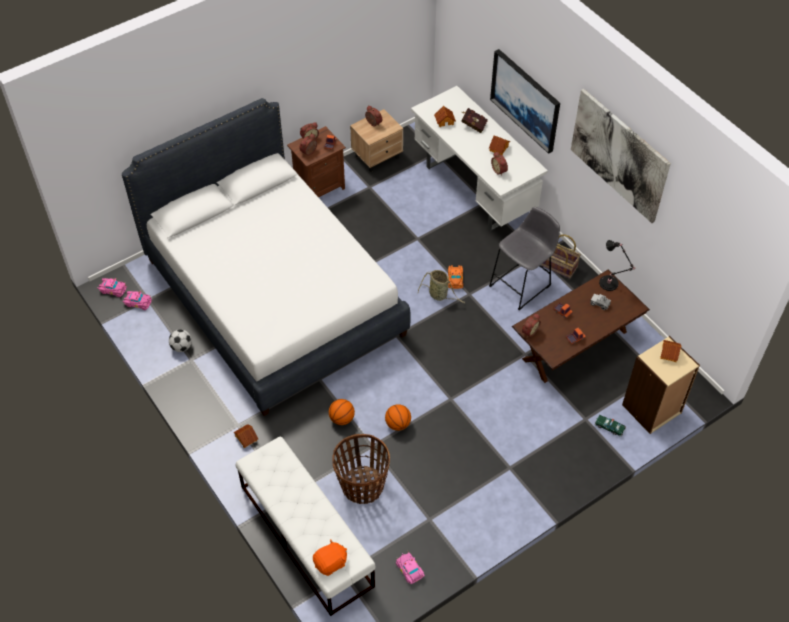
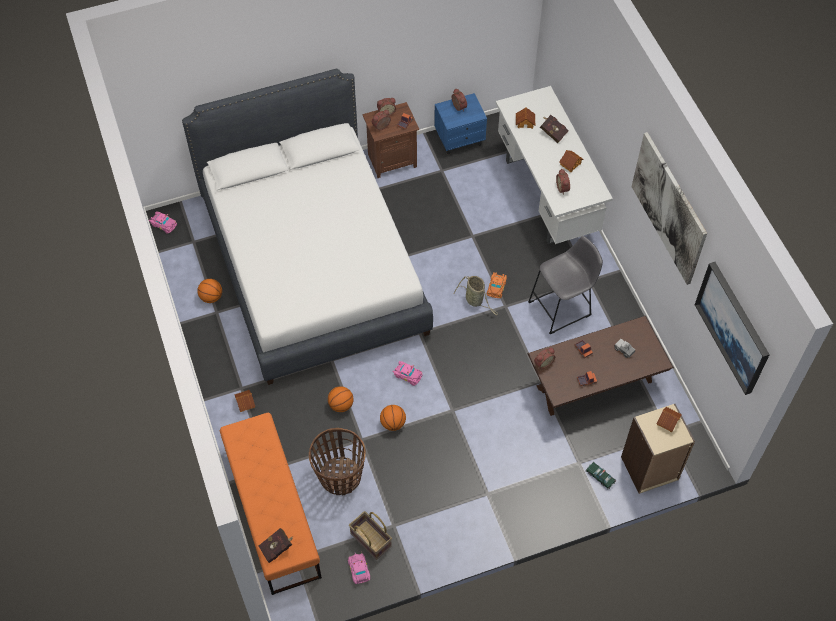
camera: 15 degrees right, 5 degrees up
(138, 302) = (183, 242): pink toy car -> pink toy car (407, 374)
(181, 347) = (211, 297): football -> basketball
(306, 535) = (272, 511): white bench -> orange bench
(330, 563) = (277, 548): orange plush toy -> red book
(377, 156) = (460, 139): beige nightstand -> blue nightstand
(526, 100) = (602, 123): picture -> picture (733, 327)
(558, 266) = (605, 297): basket -> basket (370, 540)
(610, 284) = (642, 331): black table lamp -> none

